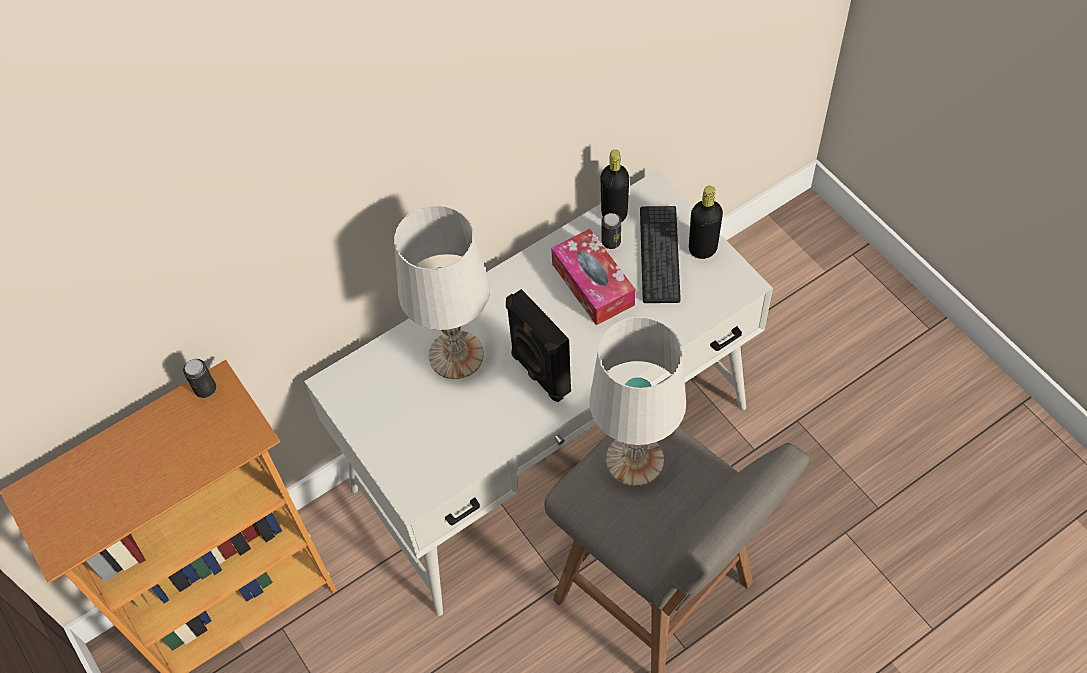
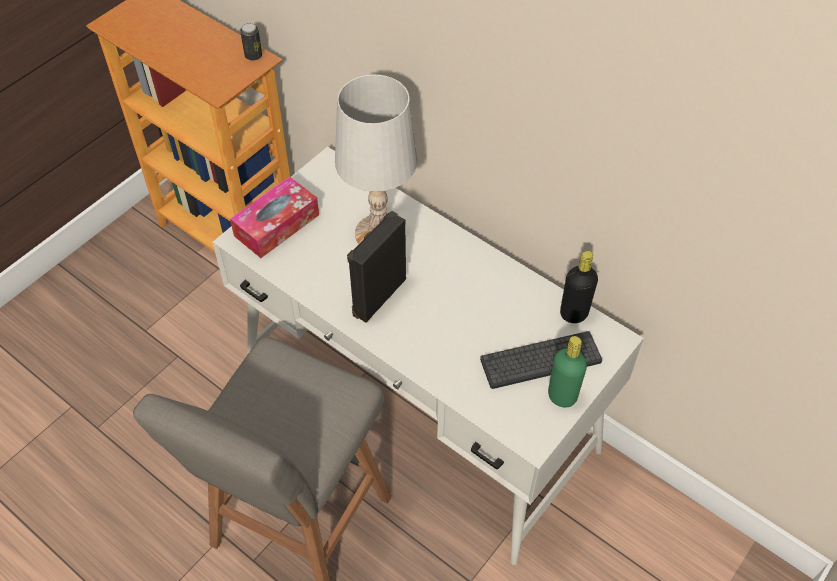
camera: 70 degrees right, 5 degrees down
(593, 284) = (486, 314): tissue box -> tissue box (277, 225)
(611, 242) = (540, 318): can -> none
(634, 459) = (313, 390): white table lamp -> none
(702, 249) = (562, 396): black bottle -> green bottle

